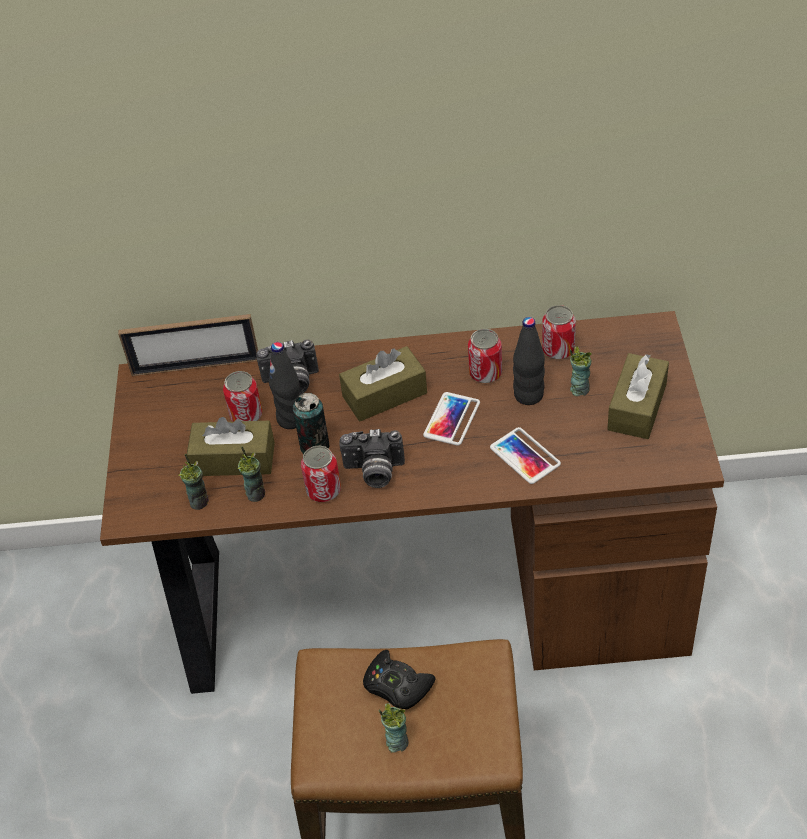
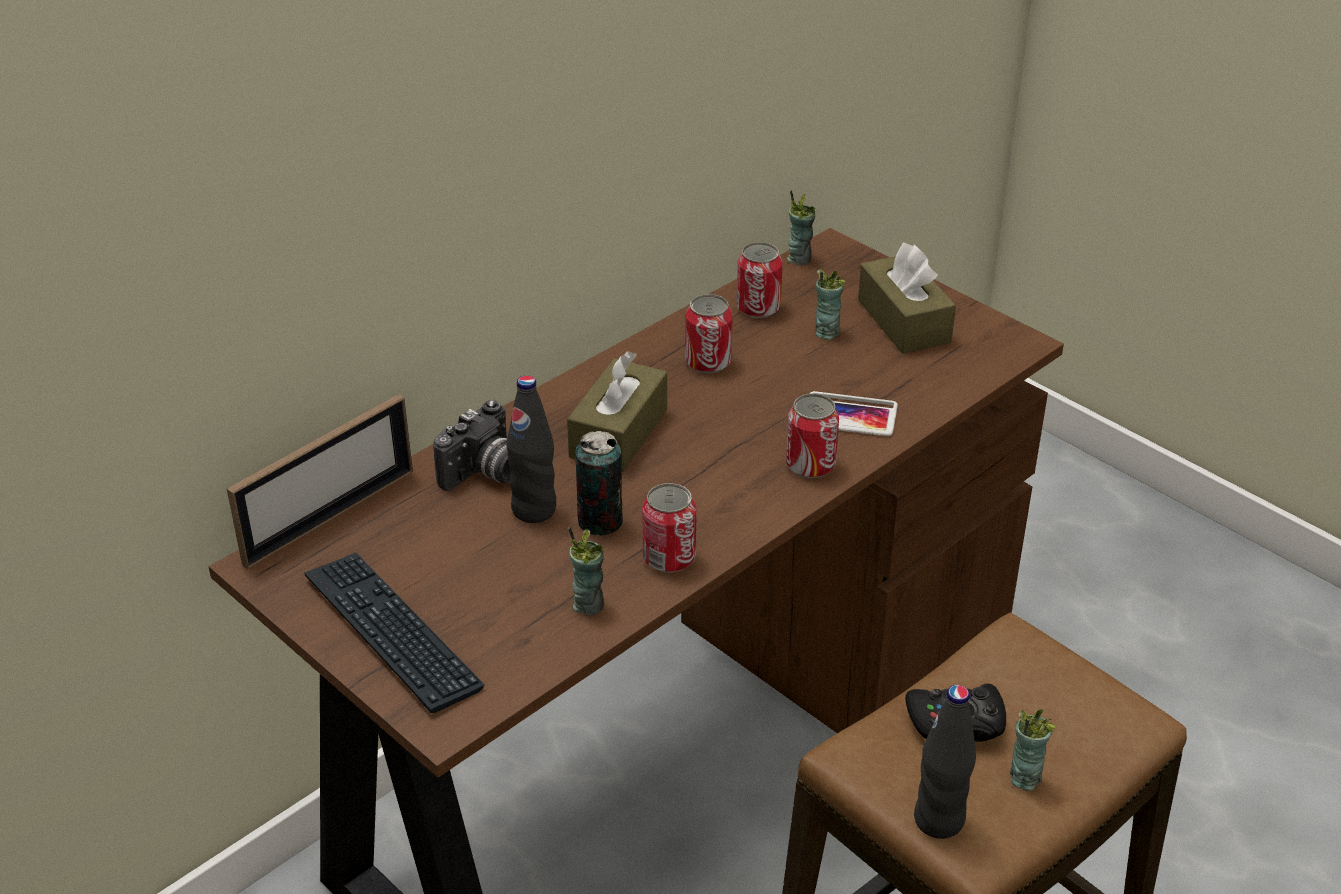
camera: 45 degrees left, 10 degrees down
(154, 452) = (391, 633): none -> keyboard
(199, 501) = (524, 651): cup -> cup (799, 259)
(234, 459) = (513, 585): brown tissue box -> none
(246, 415) = (469, 533): can -> can (810, 465)
(374, 472) = (705, 511): camera -> none
(452, 419) = (727, 420): phone -> none
(528, 395) = (781, 361): black bottle -> black bottle (939, 820)

